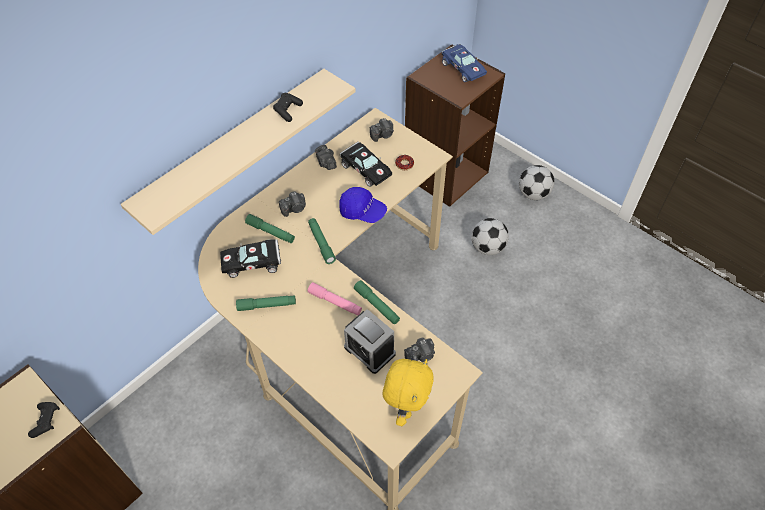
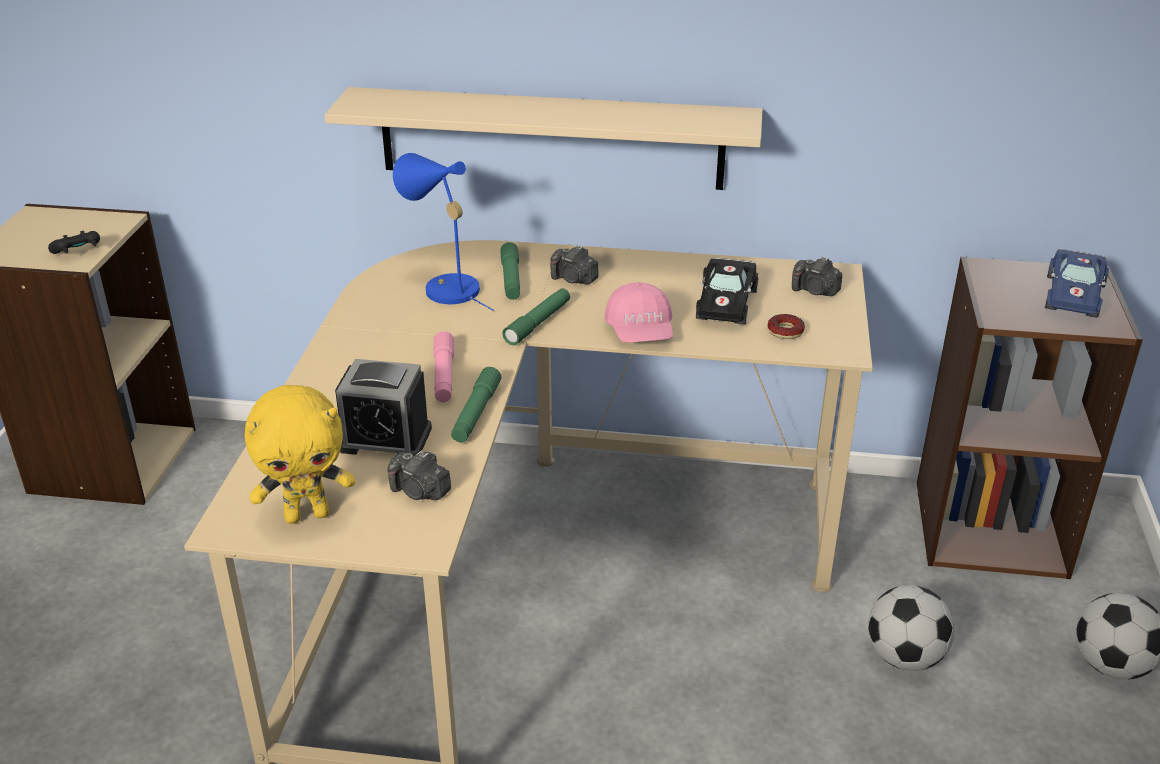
camera: 55 degrees right, 20 degrees down
(254, 262) = (445, 288): black toy car -> blue table lamp
(267, 305) = (382, 325): green flashlight -> none
(287, 111) = (639, 114): black game controller -> none
(326, 163) = (691, 269): camera -> none
(362, 211) = (640, 332): blue cap -> pink cap
(369, 350) = (385, 439): alarm clock -> alarm clock turned 90 degrees counterclockwise

